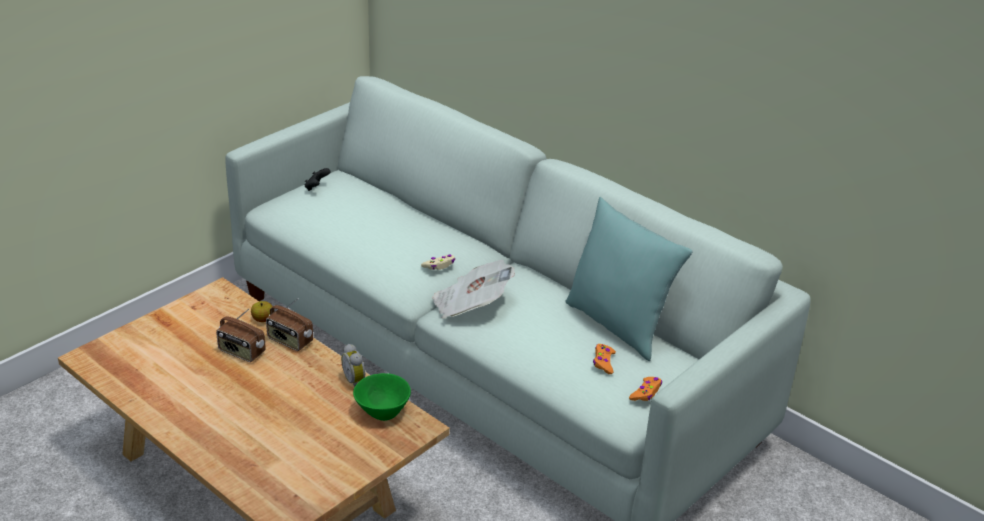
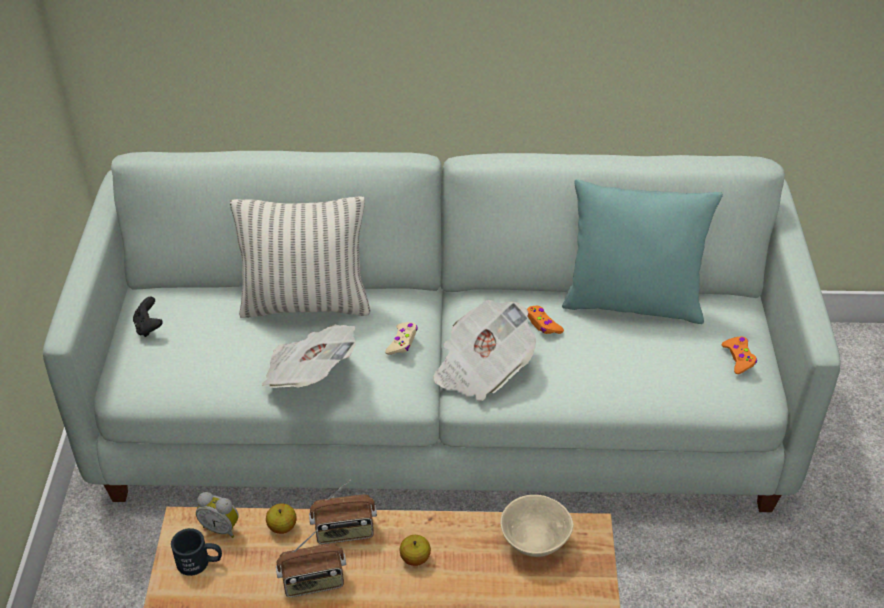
camera: 40 degrees left, 10 degrees up
(203, 309) = (200, 562): none -> black mug
(307, 376) = (415, 558): none -> apple
(355, 381) = (467, 528): alarm clock -> alarm clock (221, 527)
(365, 251) = (309, 374): none -> newspaper
(383, 410) = (534, 541): green bowl -> beige bowl
(413, 220) = (306, 304): none -> pillow
(603, 362) = (673, 350): orange game controller -> orange game controller (543, 324)

